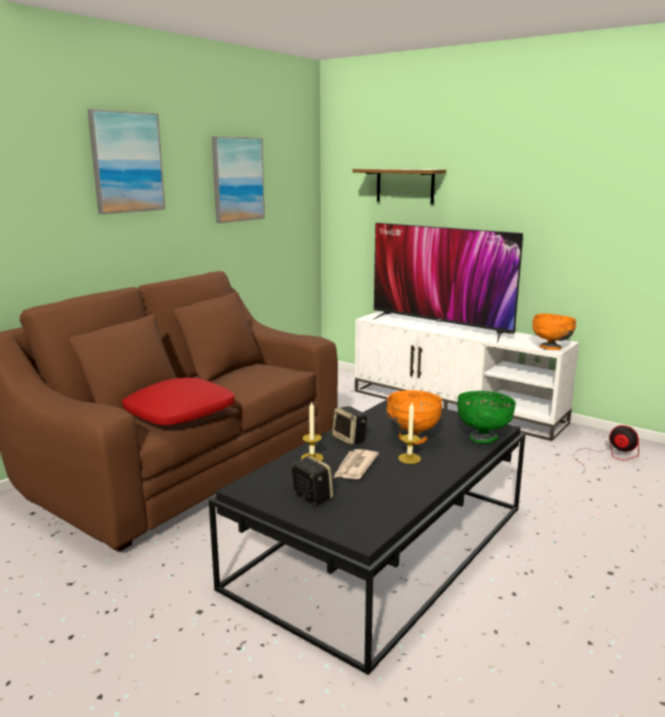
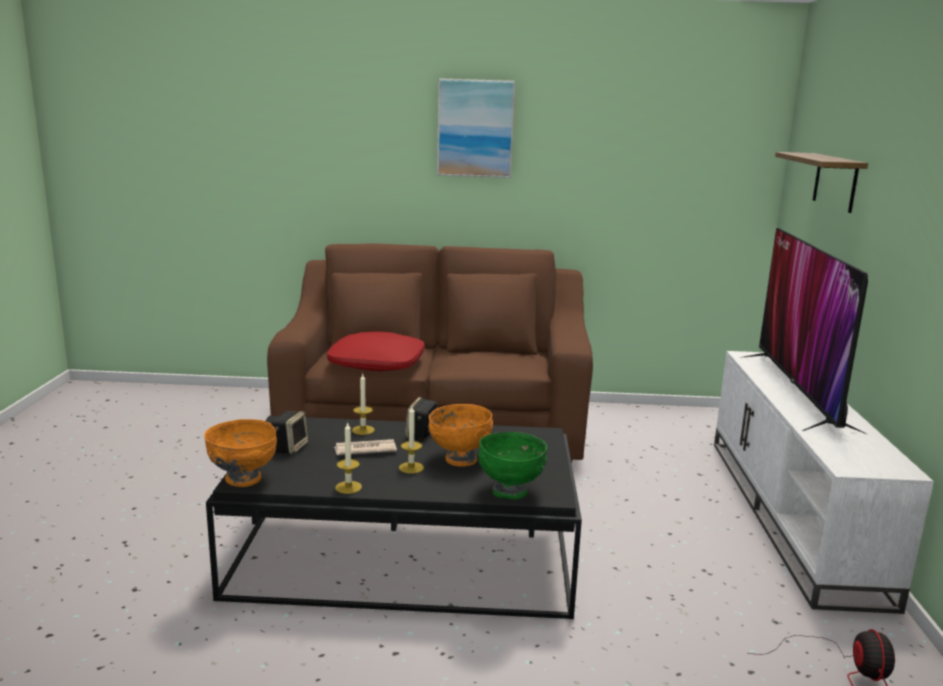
camera: 55 degrees right, 0 degrees up
(237, 179) = (625, 153): picture -> none
(422, 490) = (348, 487): none -> candle
(551, 348) = (852, 466): orange bowl -> orange bowl (243, 480)

